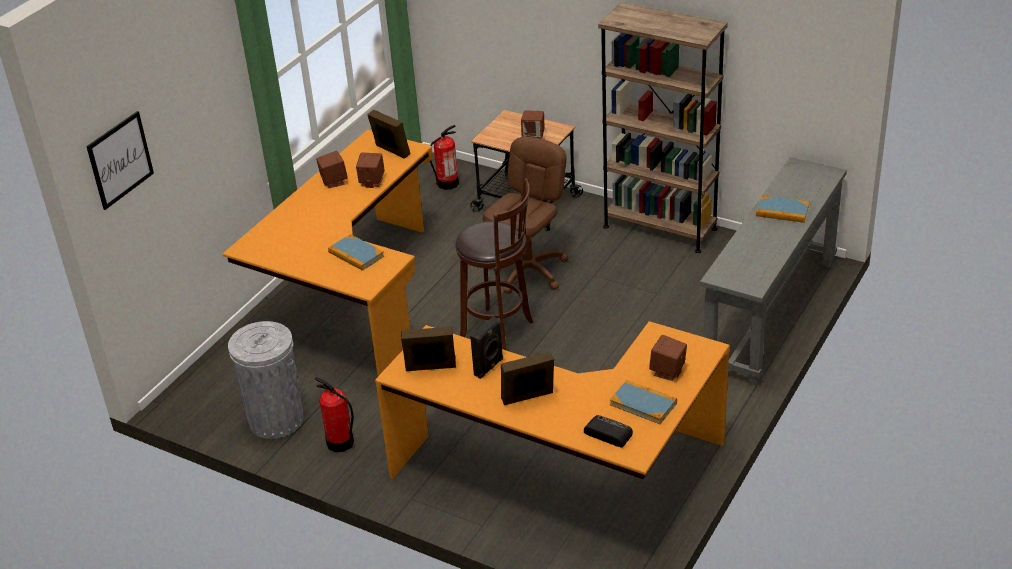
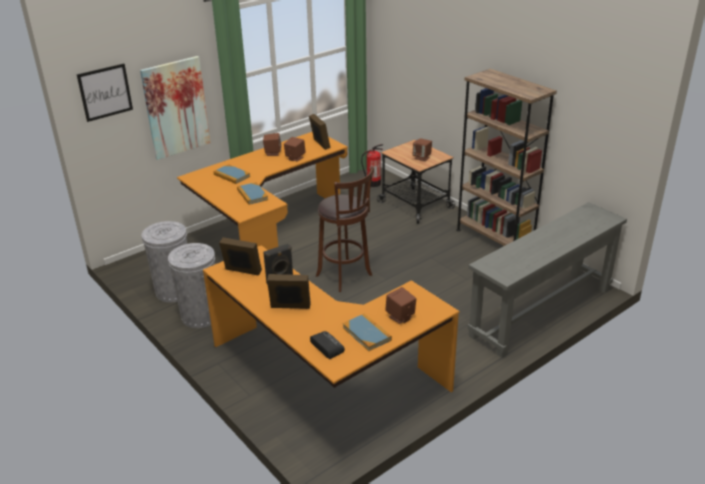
camera: 20 degrees right, 5 degrees down
(200, 153) = (176, 107): none -> picture
(340, 443) = (200, 315): fire extinguisher -> grey trash can
(528, 271) = (389, 244): brown office chair -> none
(782, 211) = (560, 234): book -> book (232, 175)

